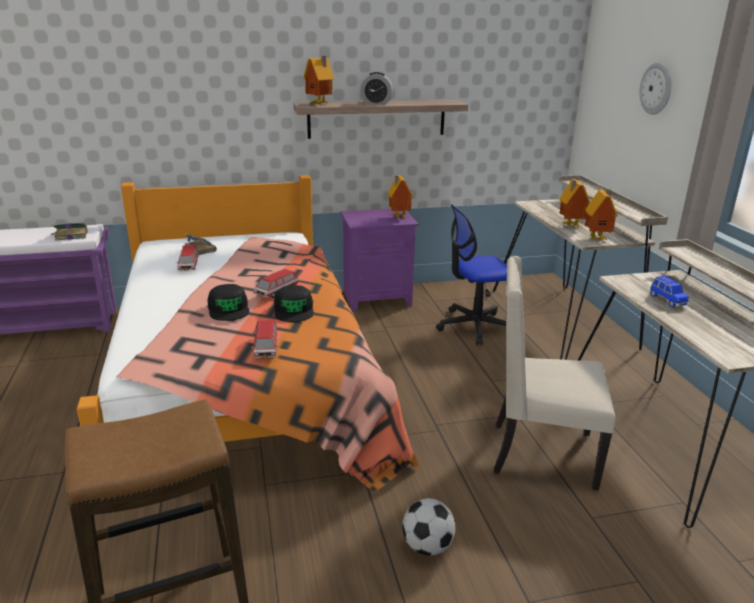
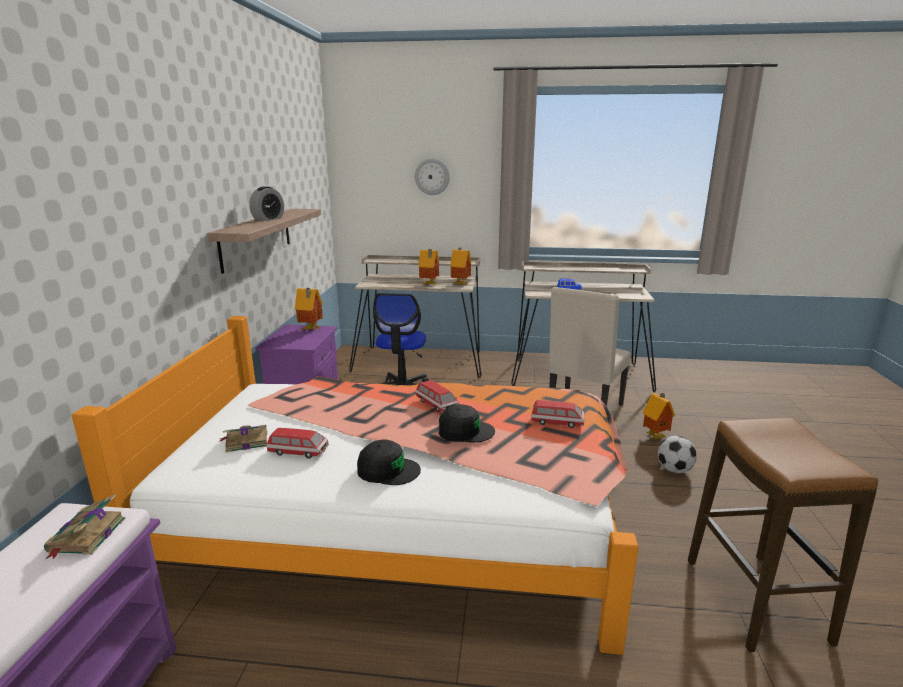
camera: 70 degrees left, 5 degrees down
(294, 310) = (482, 403): black cap -> black cap (388, 470)
(320, 104) = (242, 228): toy house -> toy house (656, 435)

